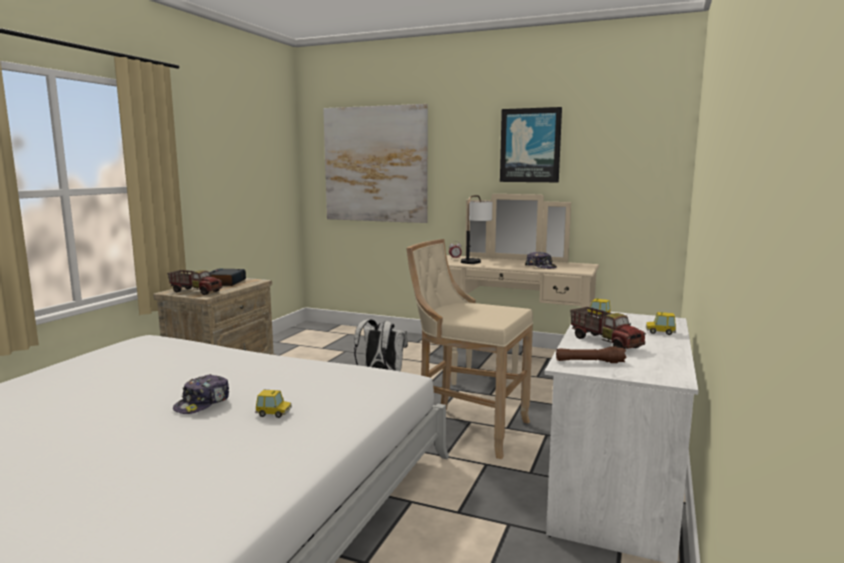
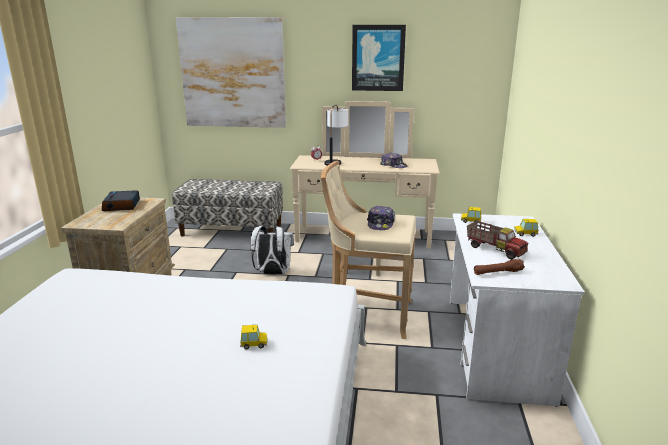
camera: 15 degrees left, 10 degrees up
(196, 291) = (103, 220): toy truck -> none
(203, 403) = (185, 343): cap -> cap (381, 224)
(361, 335) = (232, 230): none -> bench

